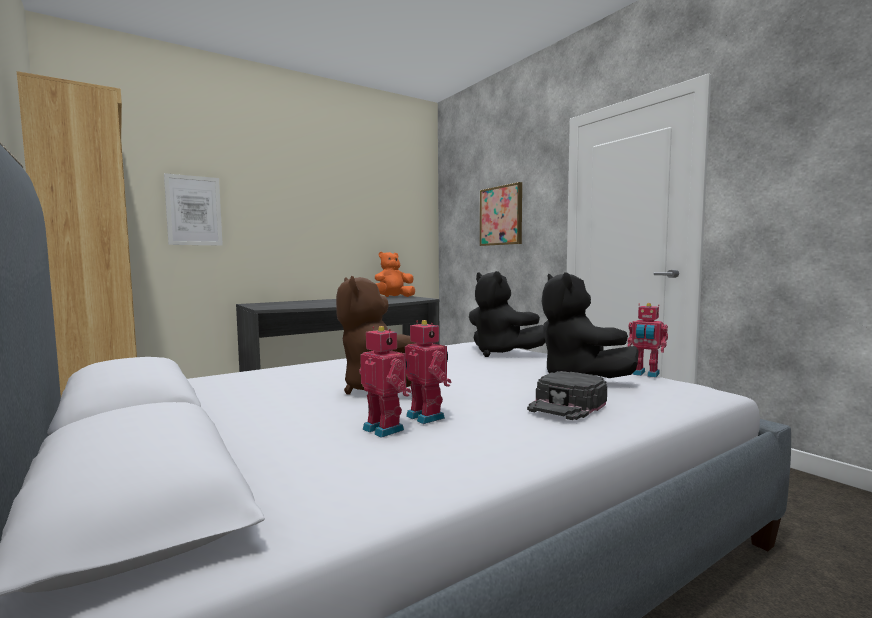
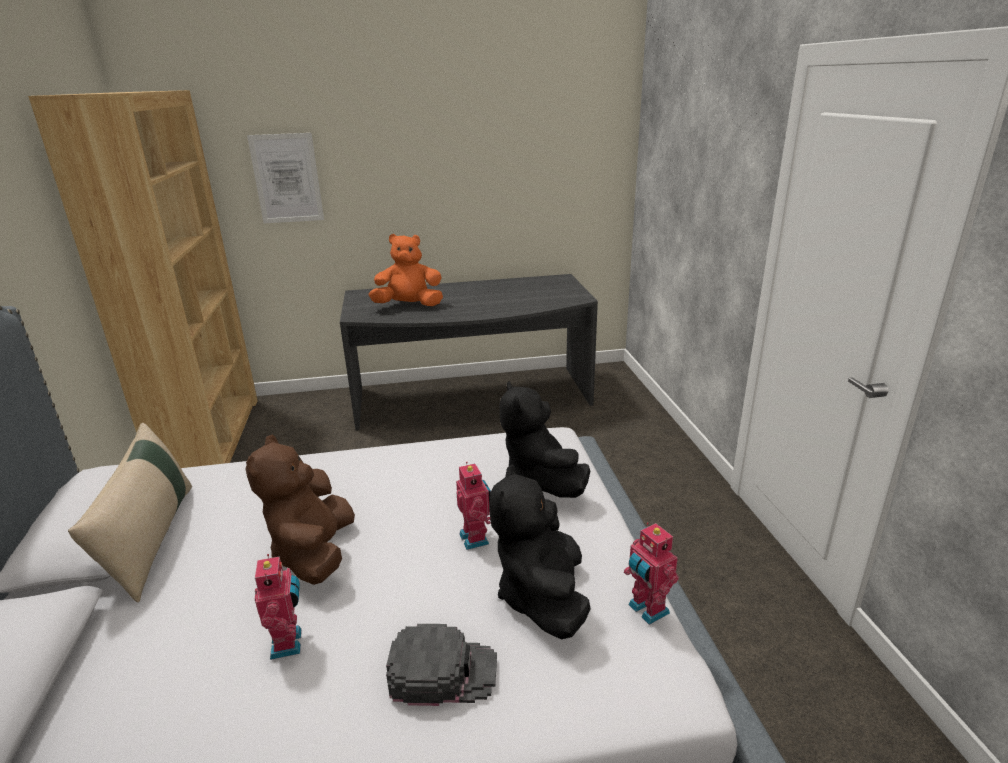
camera: 25 degrees right, 20 degrees up
(203, 403) = (152, 539): none -> beige pillow
(385, 429) = (234, 655): toy robot -> toy robot (476, 538)
(393, 297) = (544, 285): orange plush toy -> orange plush toy (409, 305)
(501, 216) = (700, 184): picture -> none
(567, 405) = (443, 671): black cap -> black cap turned 150 degrees counterclockwise

